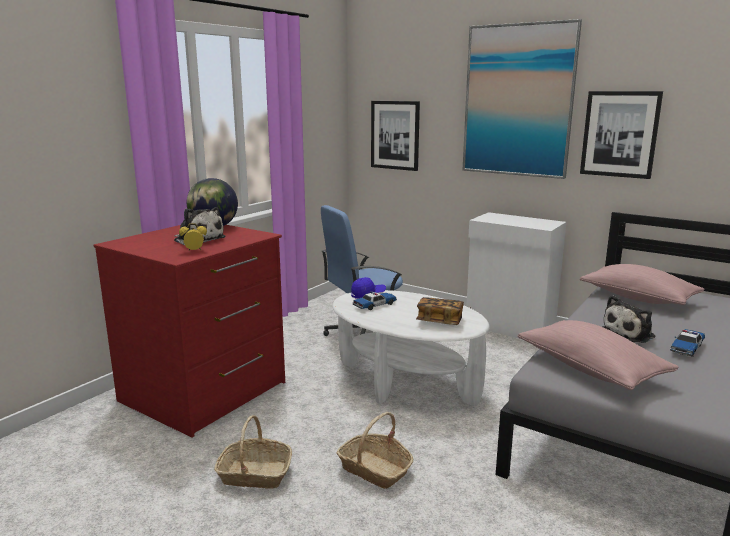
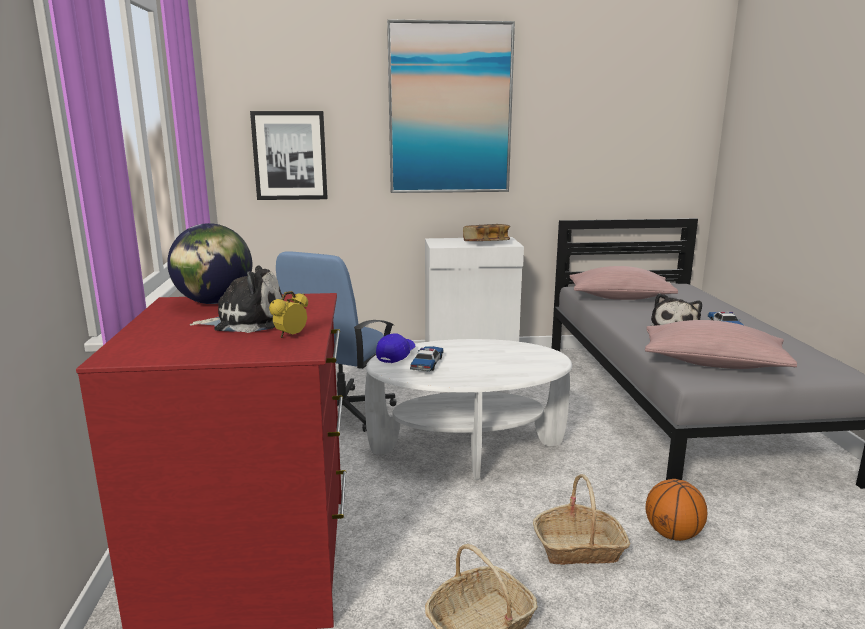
camera: 40 degrees left, 0 degrees up
(439, 321) = (519, 361): book -> book (486, 243)
(456, 495) = (673, 534): none -> basketball
(619, 134) = (557, 142): picture -> none

